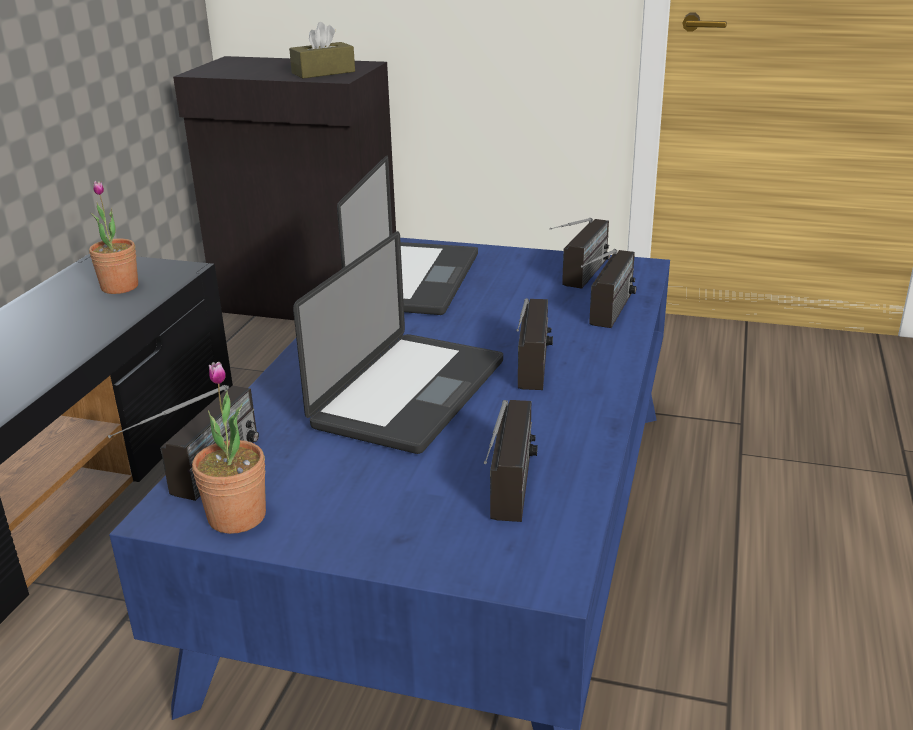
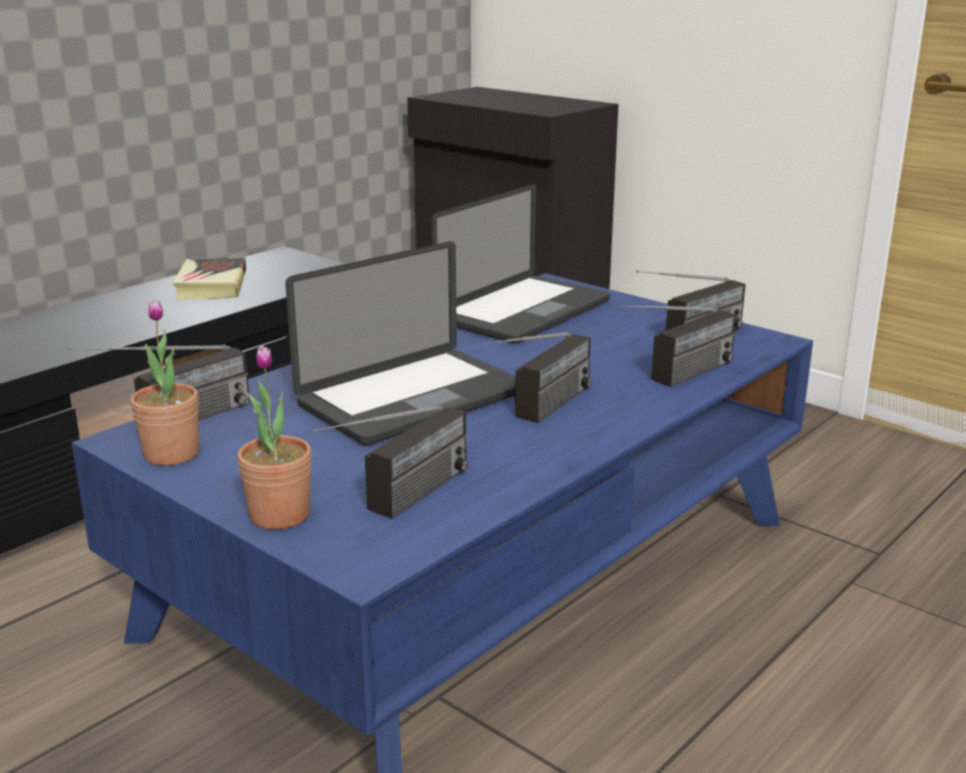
camera: 25 degrees right, 5 degrees down
(58, 312) = (212, 285): none -> book
(120, 287) = (278, 275): potted plant -> potted plant (279, 515)
(323, 72) = (542, 106): brown tissue box -> none

